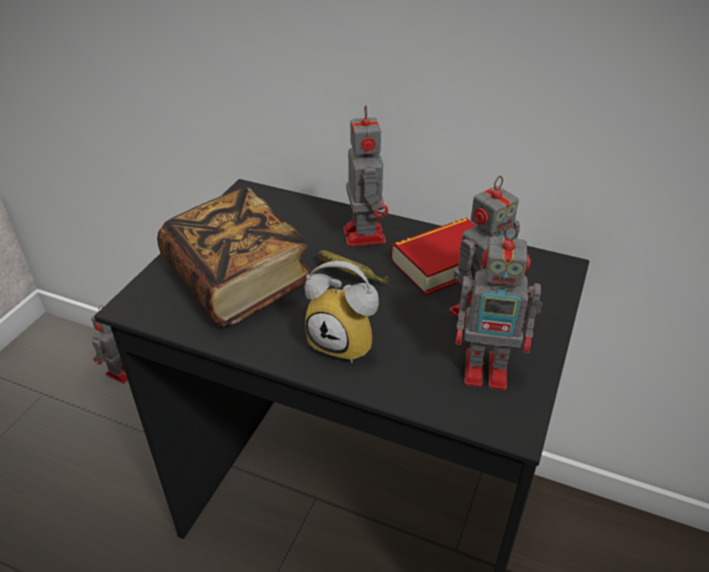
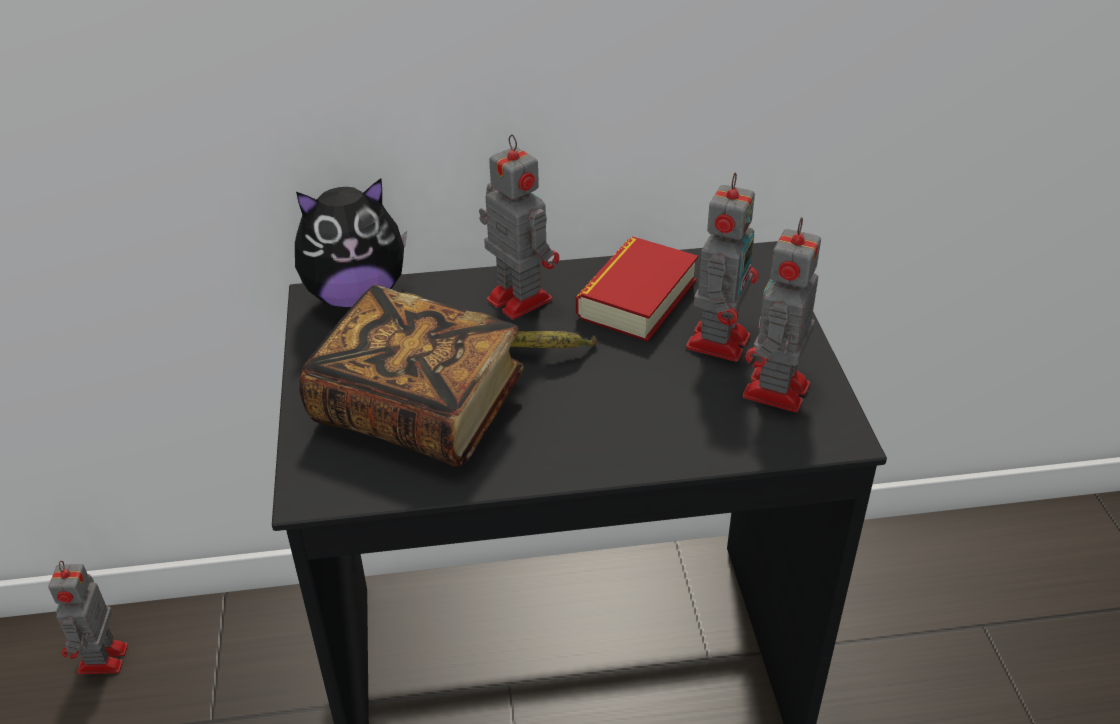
camera: 30 degrees left, 0 degrees up
(268, 197) = (356, 295): none -> plush toy
(346, 342) = (609, 425): alarm clock -> none
(489, 370) = (775, 392): toy robot -> toy robot turned 135 degrees clockwise

